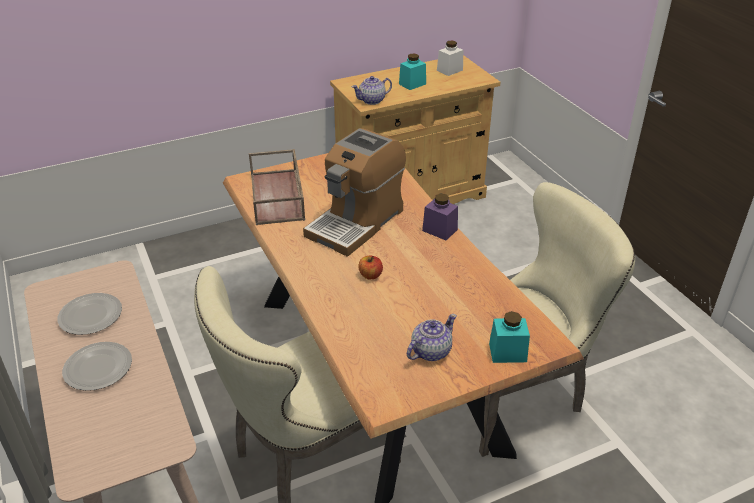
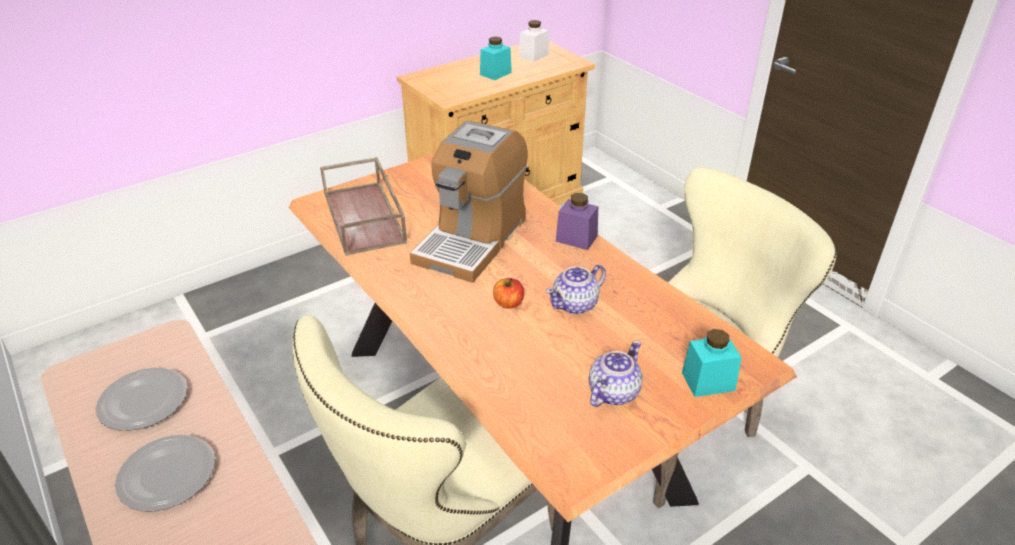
camera: 10 degrees left, 0 degrees up
(372, 100) = (454, 95): teapot -> teapot (575, 304)

